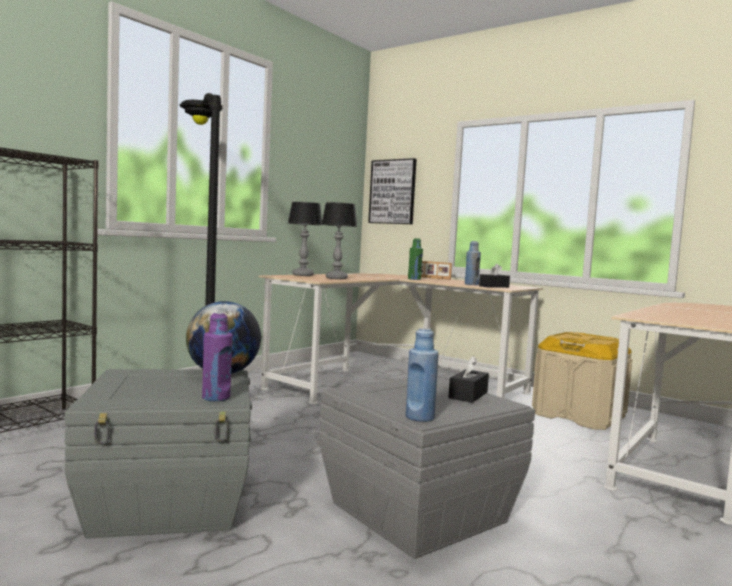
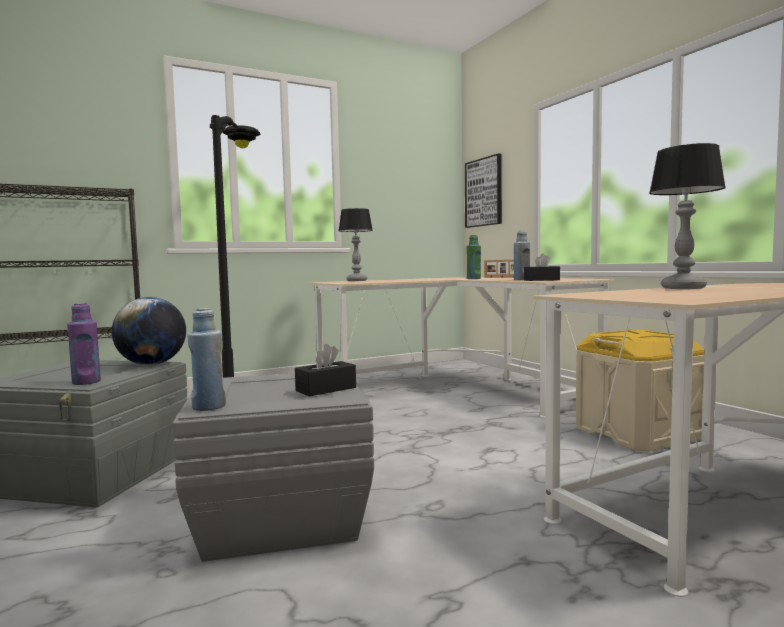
camera: 25 degrees right, 0 degrees up
(336, 278) = (379, 281): table lamp -> table lamp (683, 288)

